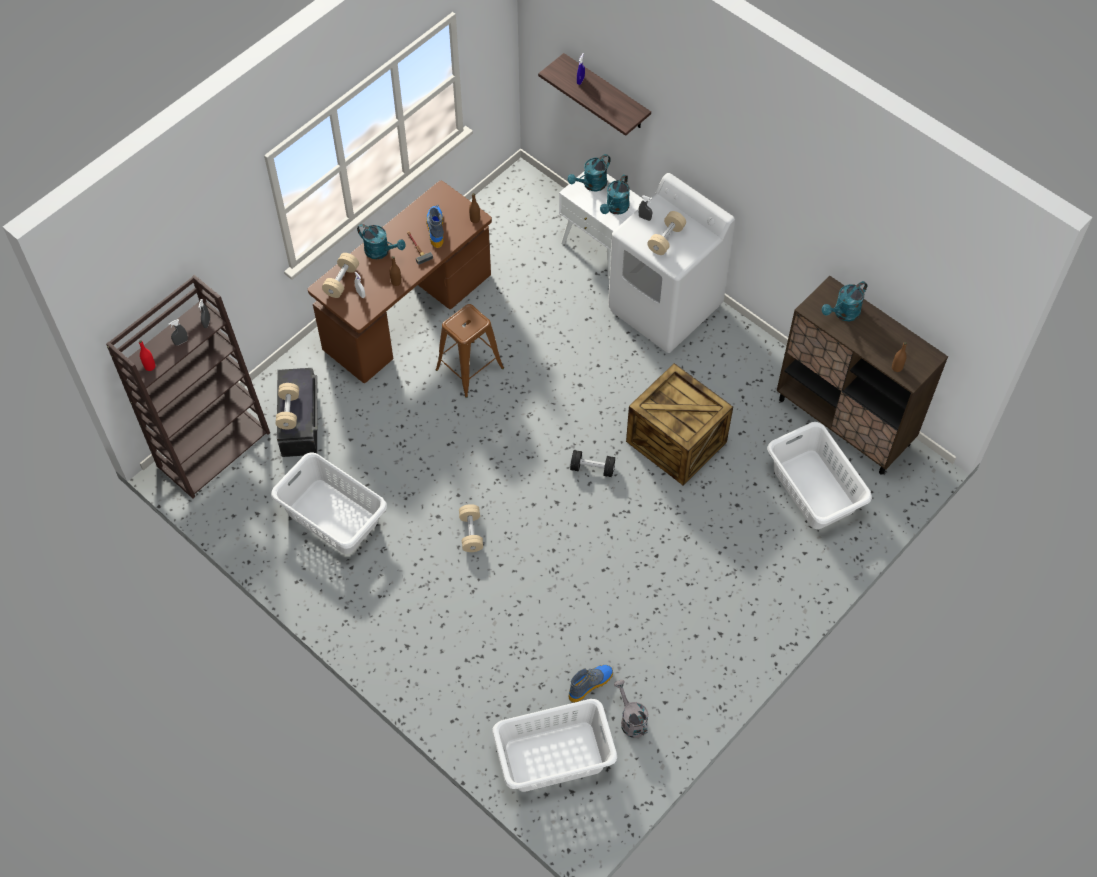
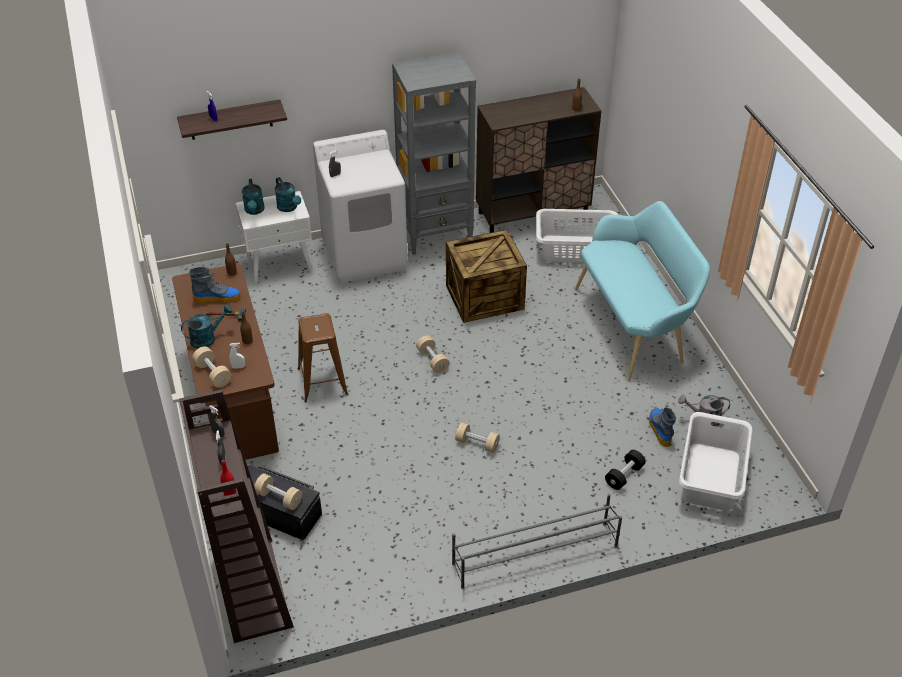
camera: 60 degrees left, 15 degrees down
(333, 516) = (393, 528): white laundry basket -> none
(366, 642) = (534, 555): none -> grey shoe rack
(435, 228) = (217, 298): boot -> boot turned 150 degrees clockwise
(592, 468) = (472, 350): black dumbbell -> black dumbbell (624, 476)
(666, 239) = (364, 173): beige dumbbell -> beige dumbbell (432, 360)
(729, 598) = (634, 326): none -> turquoise bench
(741, 352) = (436, 234): none -> grey bookcase
(843, 313) = (514, 112): turquoise watering can -> none

